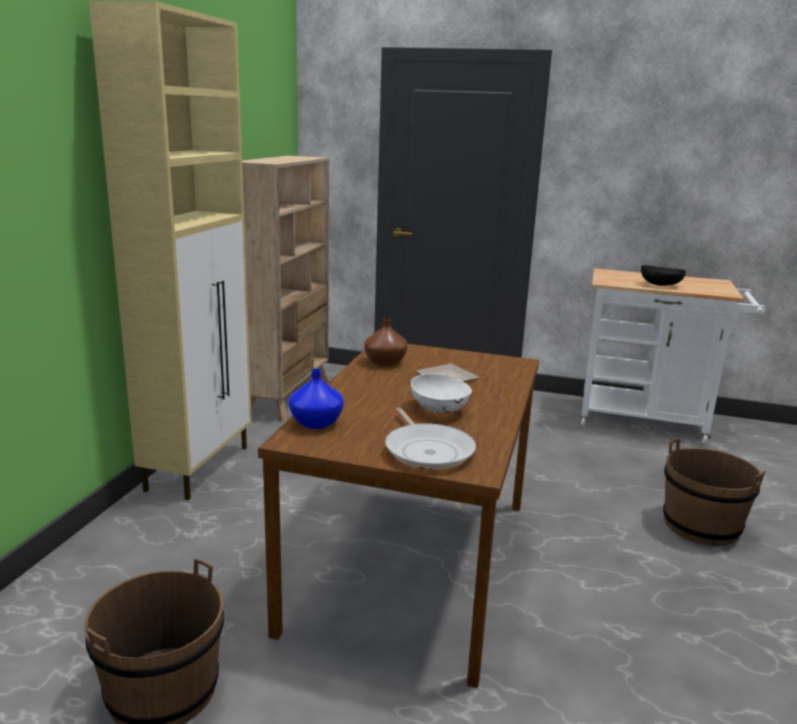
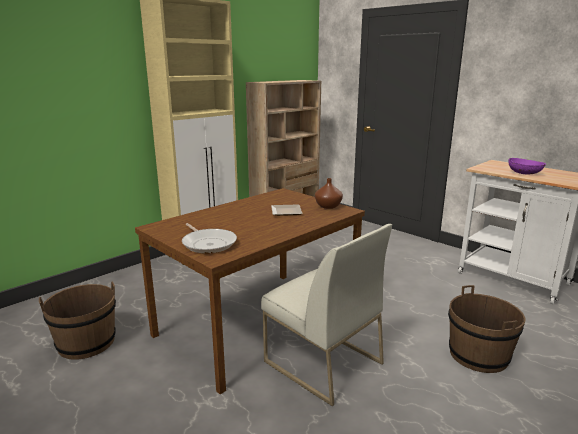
camera: 30 degrees right, 0 degrees up
(316, 422) = (179, 221): blue vase -> none
(386, 362) = (267, 199): brown vase -> brown vase (328, 206)
(428, 450) = (208, 243): frying pan -> frying pan turned 45 degrees counterclockwise
(440, 410) = (252, 226): white bowl -> none
(555, 592) = (322, 362): none -> white chair
(660, 285) = (524, 173): black bowl -> purple bowl

